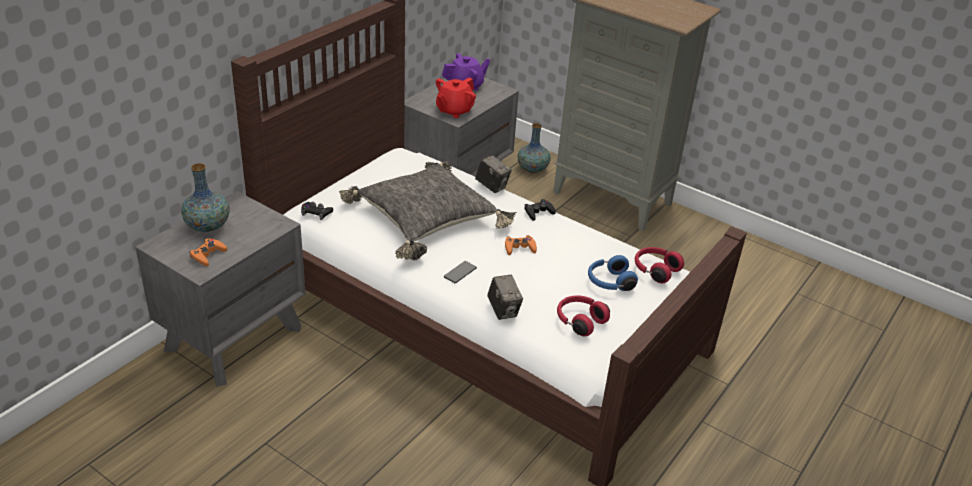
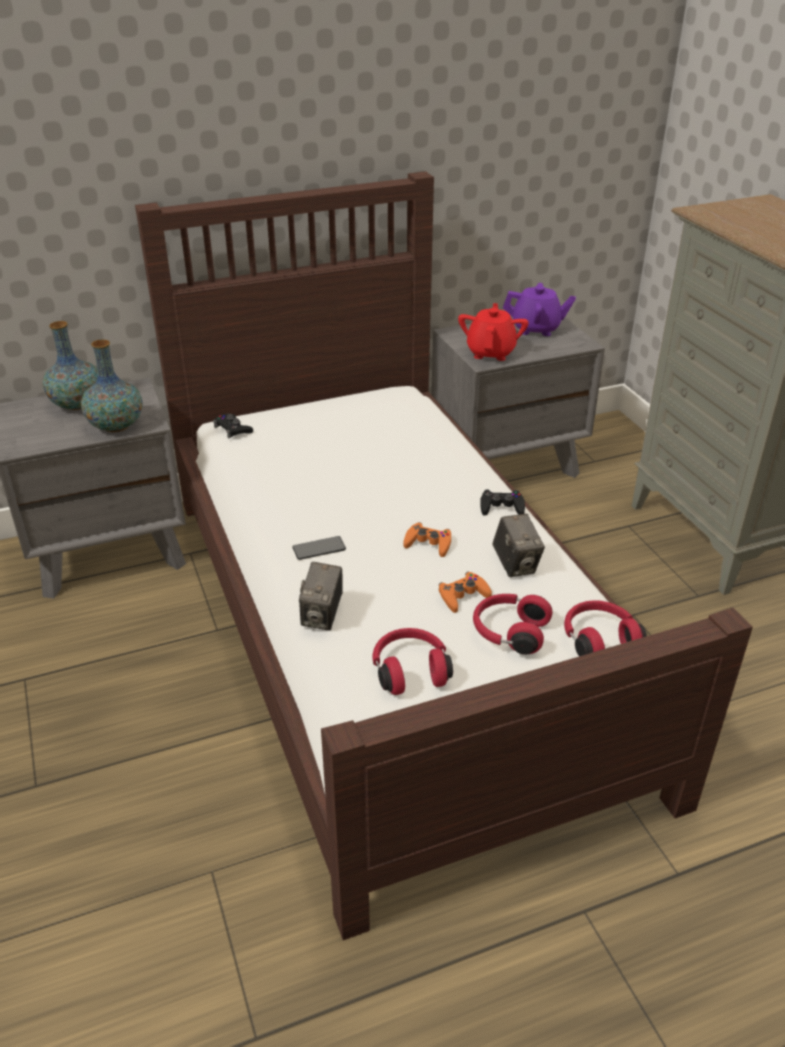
camera: 35 degrees right, 0 degrees up
(208, 255) = (41, 433): orange game controller -> orange game controller (463, 596)
(426, 216) = (352, 468): pillow -> none
(454, 111) = (491, 352): red teapot -> red teapot turned 120 degrees clockwise
(492, 186) = (472, 458): camera -> camera (516, 565)
(532, 169) = (627, 470): vase -> vase (116, 426)
(609, 282) = (509, 632): blue headphones -> red headphones

